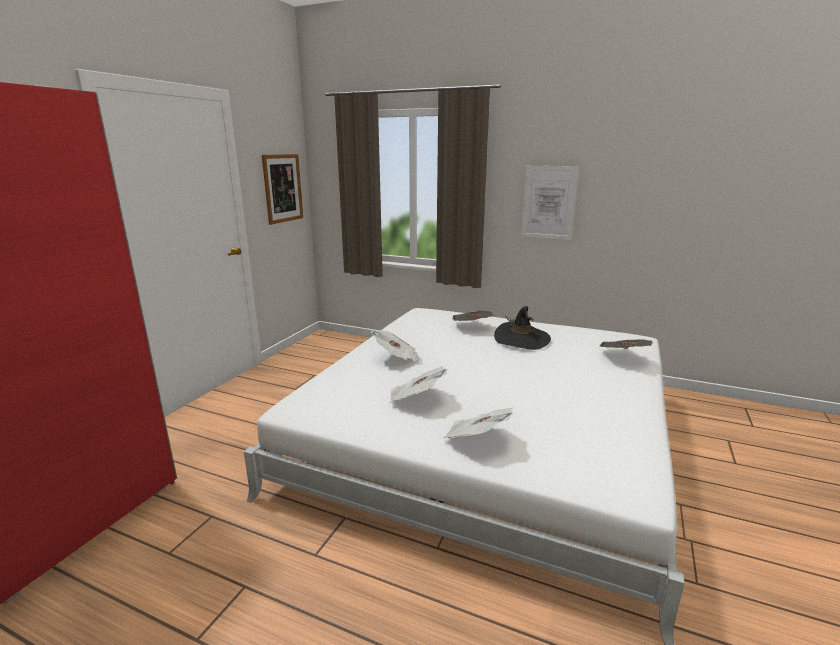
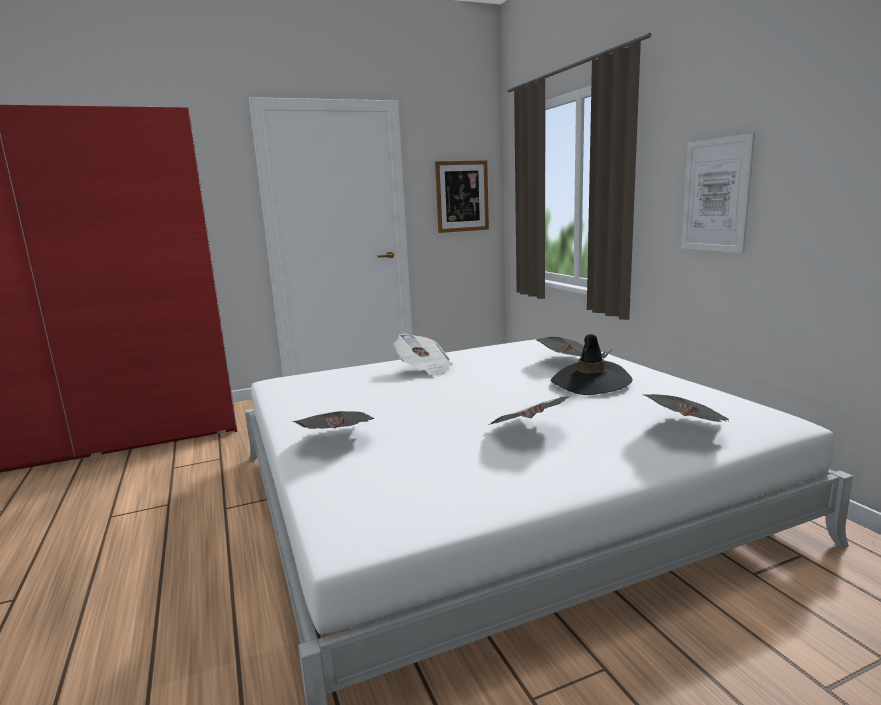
camera: 45 degrees right, 5 degrees down
(416, 398) = (366, 400): newspaper -> newspaper (527, 431)

